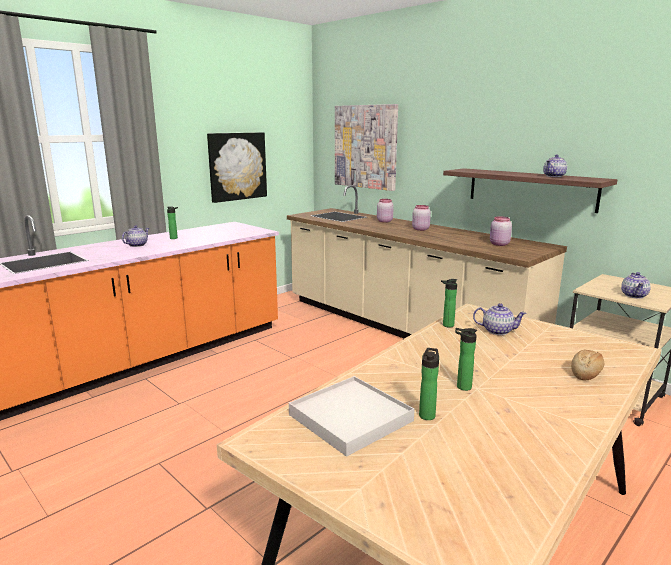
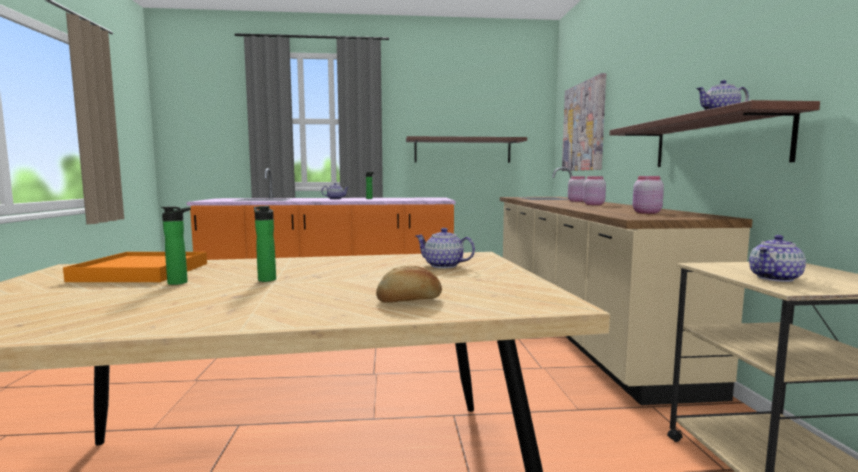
camera: 40 degrees right, 10 degrees down
(237, 166) = (462, 150): picture -> shelf
(350, 418) = (142, 272): white tray -> orange tray
(446, 325) = (410, 256): bottle -> none
(497, 331) = (444, 266): teapot -> teapot turned 150 degrees clockwise

